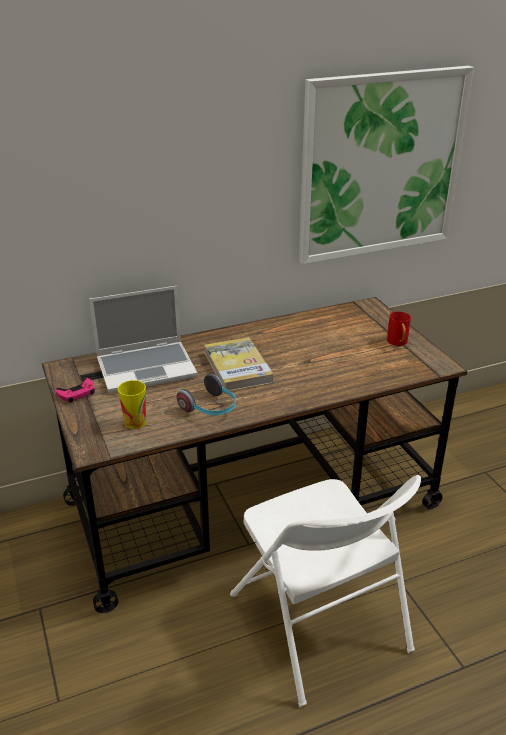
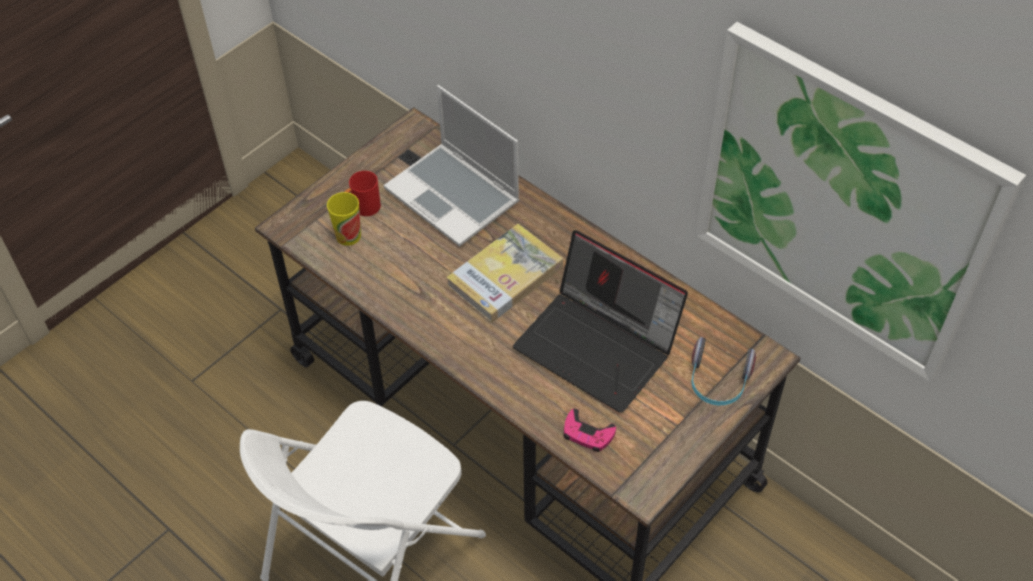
camera: 65 degrees right, 20 degrees up
(77, 393) = (373, 164): pink game controller -> pink game controller (587, 433)
(210, 408) = (407, 287): headphones -> headphones (718, 382)
(323, 350) = (599, 346): none -> laptop
(398, 343) = (672, 424): red mug -> red mug (362, 209)

